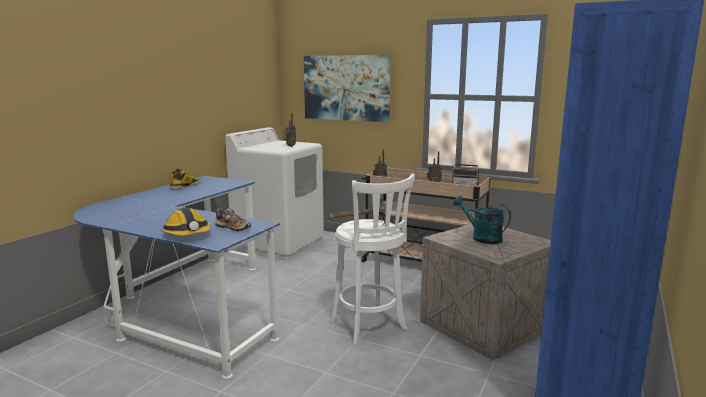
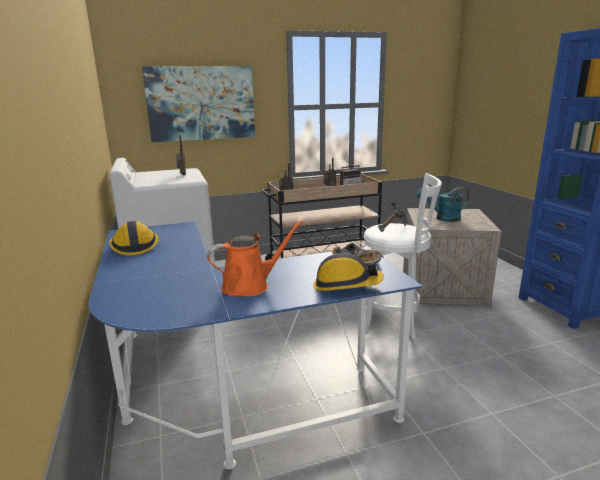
camera: 45 degrees left, 5 degrees up
(156, 218) = (250, 286): none -> orange watering can
(185, 186) = (134, 246): boot -> hard hat

